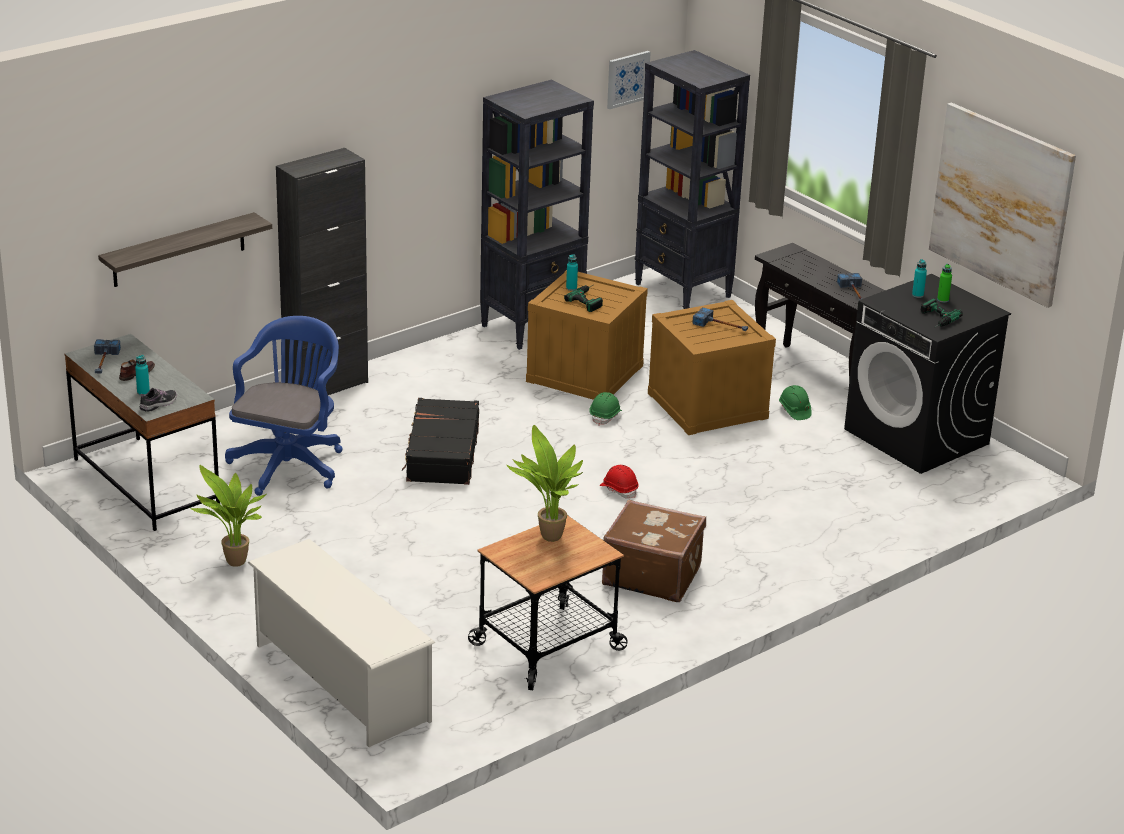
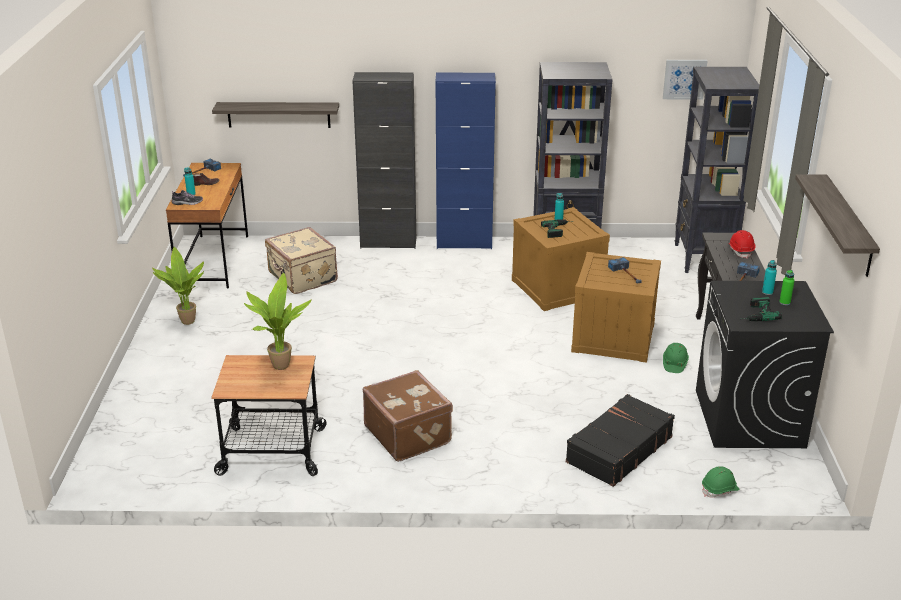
camera: 40 degrees right, 0 degrees up
(146, 483) = (214, 261): grey desk -> brown desk
(289, 463) = (302, 278): blue office chair -> beige suitcase
(340, 682) = (128, 416): white shoe rack -> none
(414, 357) = (464, 243): none -> blue cabinet
(442, 454) = (394, 304): black suitcase -> black suitcase (618, 449)
(605, 416) = (532, 319): green hard hat -> green hard hat (719, 490)
(619, 490) = (471, 369): red hard hat -> red hard hat (740, 250)
(1001, 203) = (848, 225): picture -> shelf

